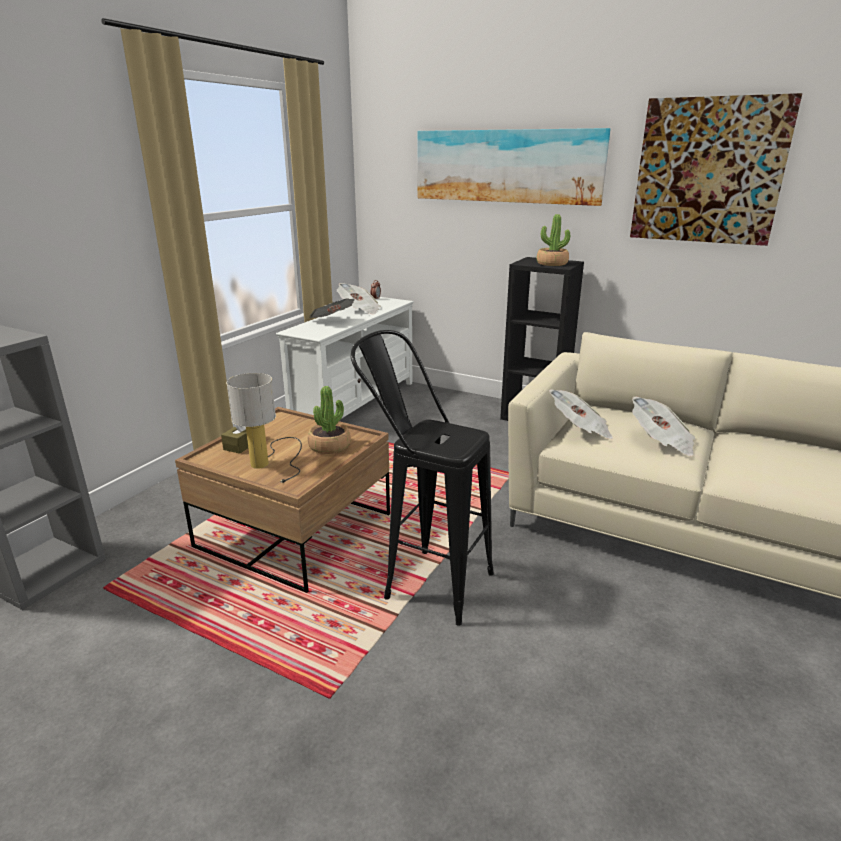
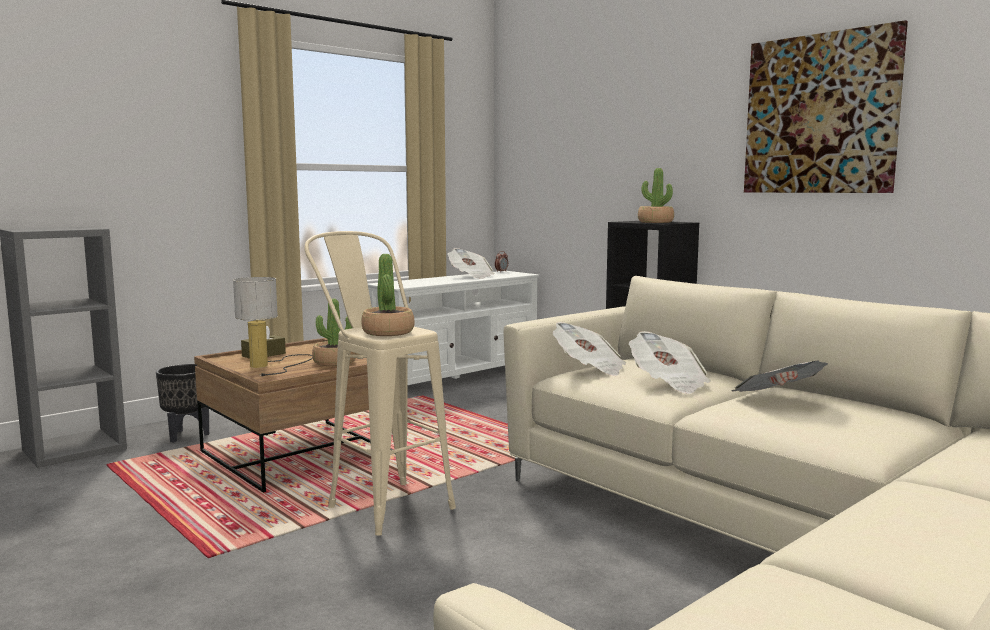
camera: 20 degrees right, 15 degrees down
(155, 525) = (186, 435): none -> black planter
(332, 321) = (430, 280): newspaper -> newspaper (776, 401)
(424, 580) = (380, 502): black stool -> beige stool
(447, 440) = (388, 332): none -> potted plant
(506, 166) = (624, 126): picture -> none

